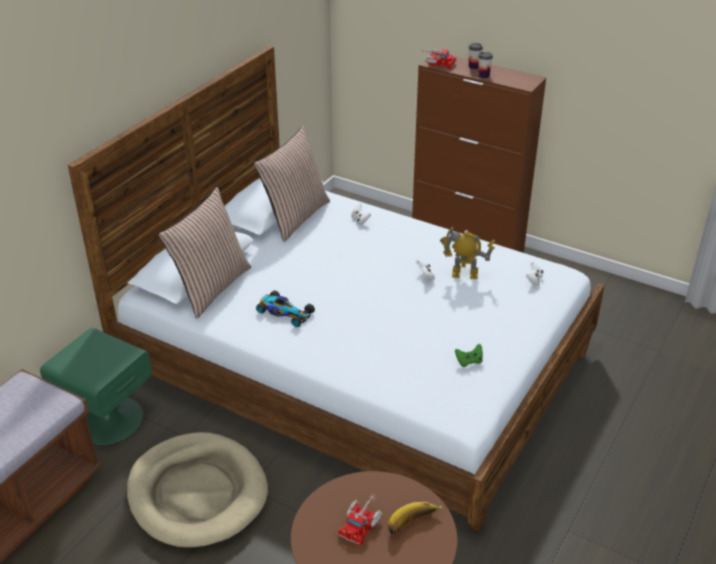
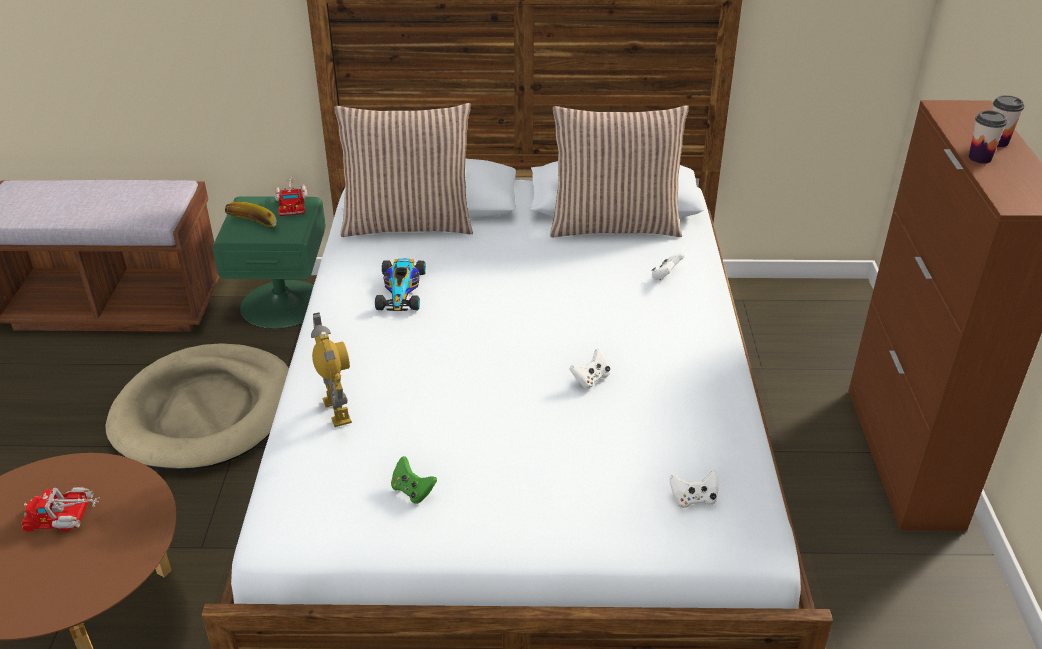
camera: 60 degrees right, 0 degrees up
(414, 525) = (78, 571): banana -> banana (252, 225)
(437, 63) = (952, 111): toy truck -> toy truck (292, 203)
(464, 275) = (632, 416): toy robot -> toy robot (337, 410)

